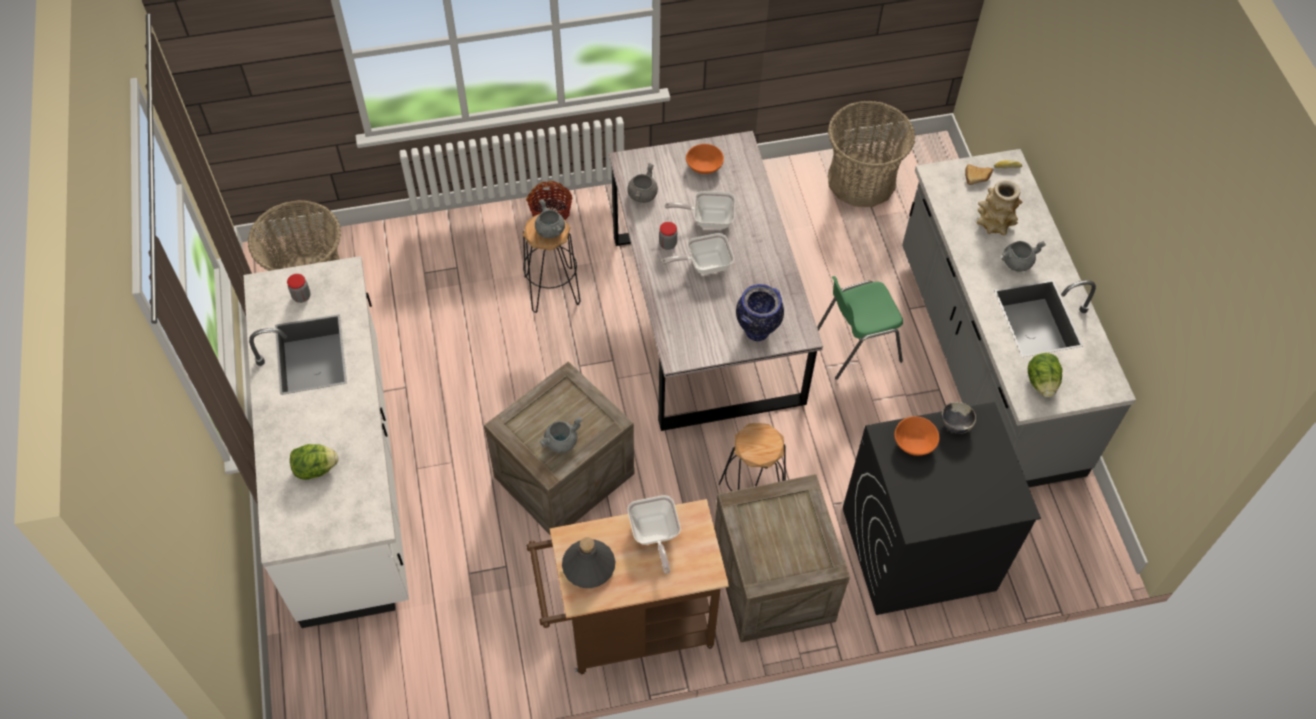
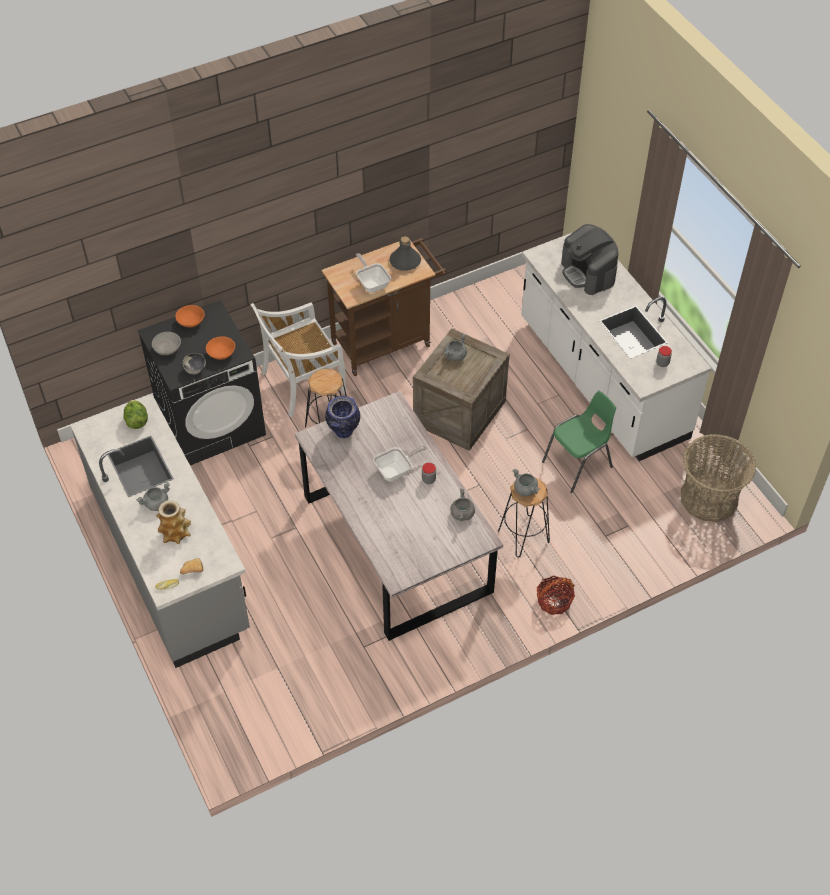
camera: 165 degrees right, 5 degrees down
(315, 469) = (588, 273): lettuce -> coffee machine
(704, 166) = (421, 551): orange bowl -> orange bowl (191, 322)
(708, 219) = (404, 506): frying pan -> none
(774, 582) = (302, 384): crate -> white chair
(856, 346) = (275, 548): green chair -> green chair (578, 465)
(862, 180) = (295, 701): basket -> none
(995, 471) = (167, 349): none -> grey bowl

